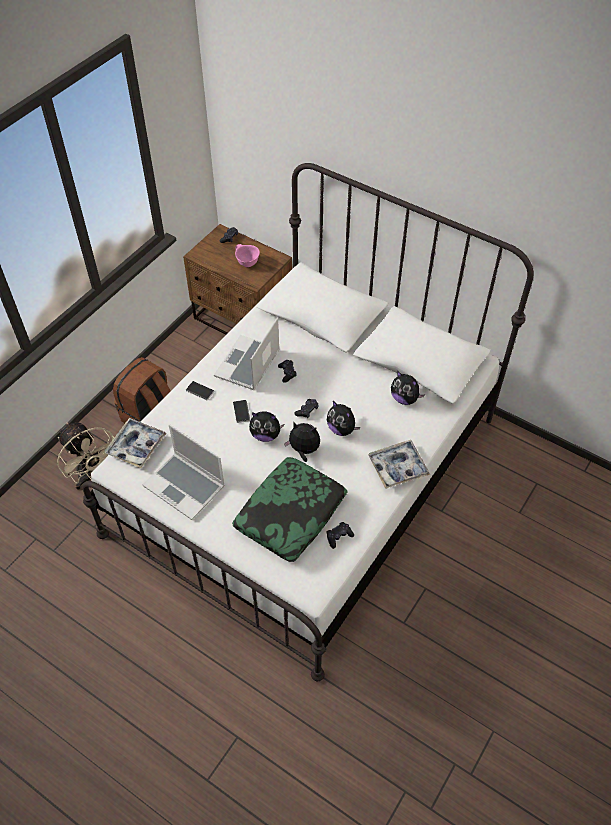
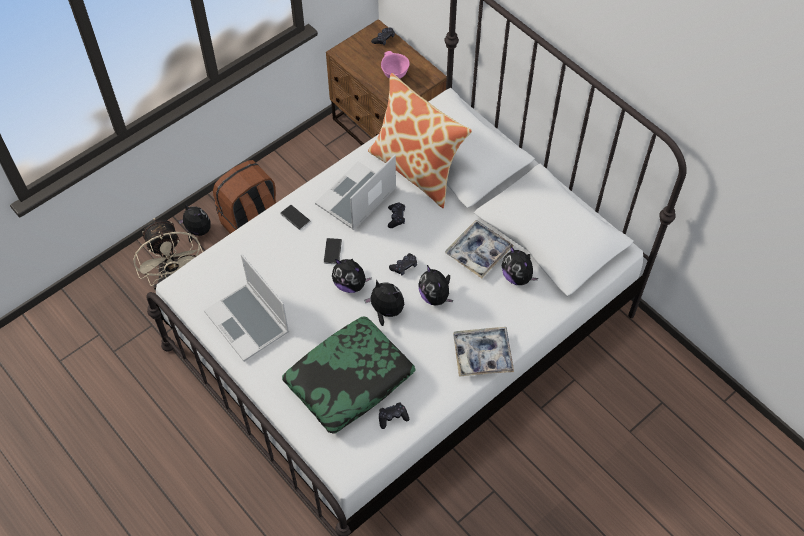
camera: 15 degrees right, 5 degrees up
(102, 432) = (197, 231): none -> plush toy
(136, 446) = (210, 265): tray -> tray (478, 252)
(292, 332) = (417, 169): none -> pillow

